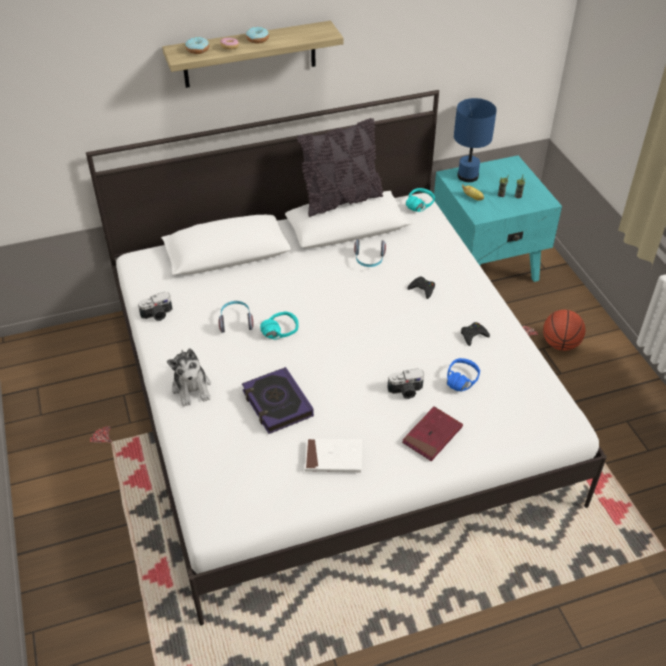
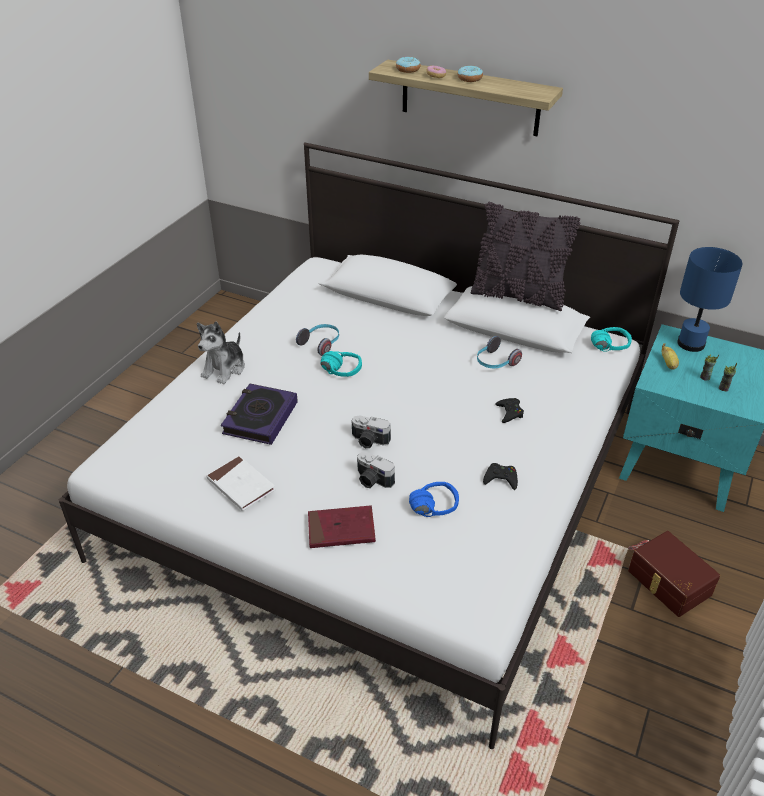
camera: 45 degrees right, 5 degrees down
(157, 315) = (276, 307): camera -> camera (369, 441)
(560, 344) = (668, 583): basketball -> brown storage box

